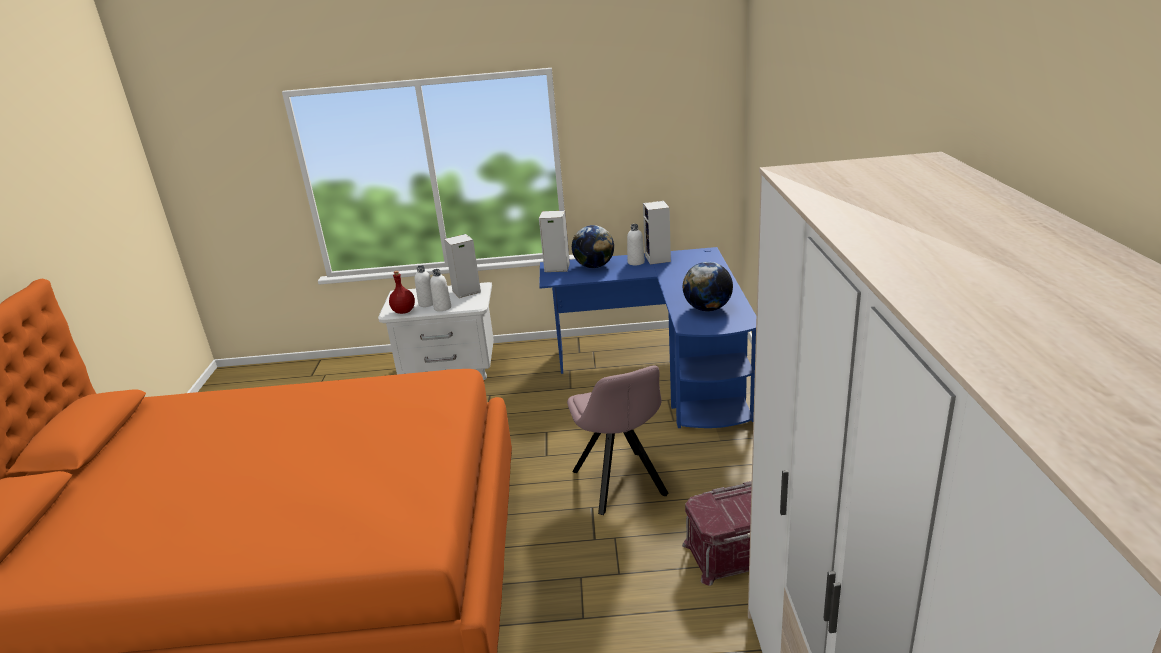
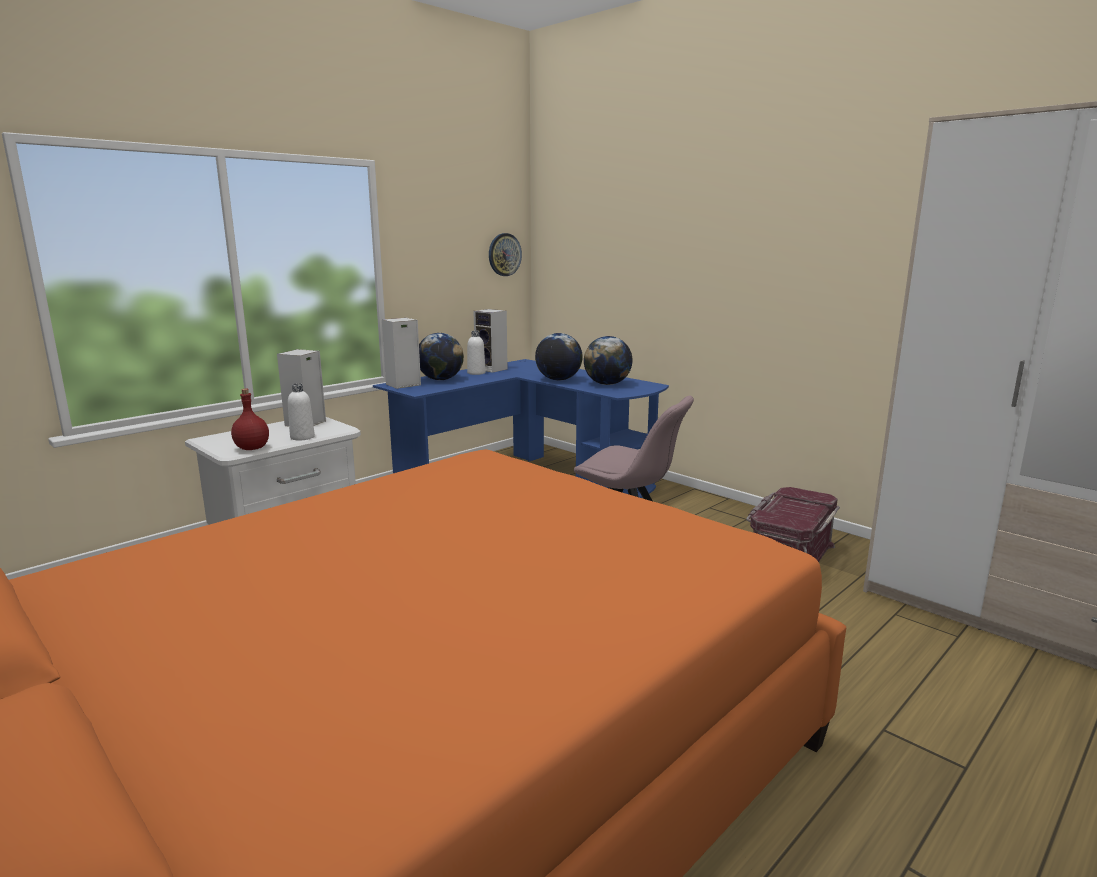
camera: 45 degrees left, 10 degrees down
(427, 303) = (272, 438): white bottle -> none
(680, 290) = (558, 380): none -> globe
(705, 140) = (504, 254): none -> wall clock

